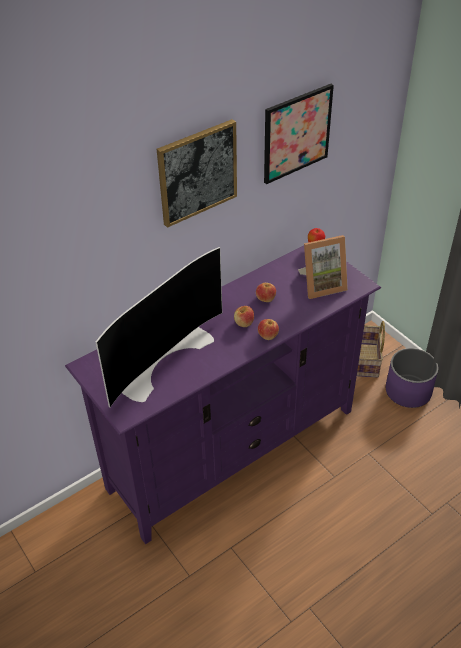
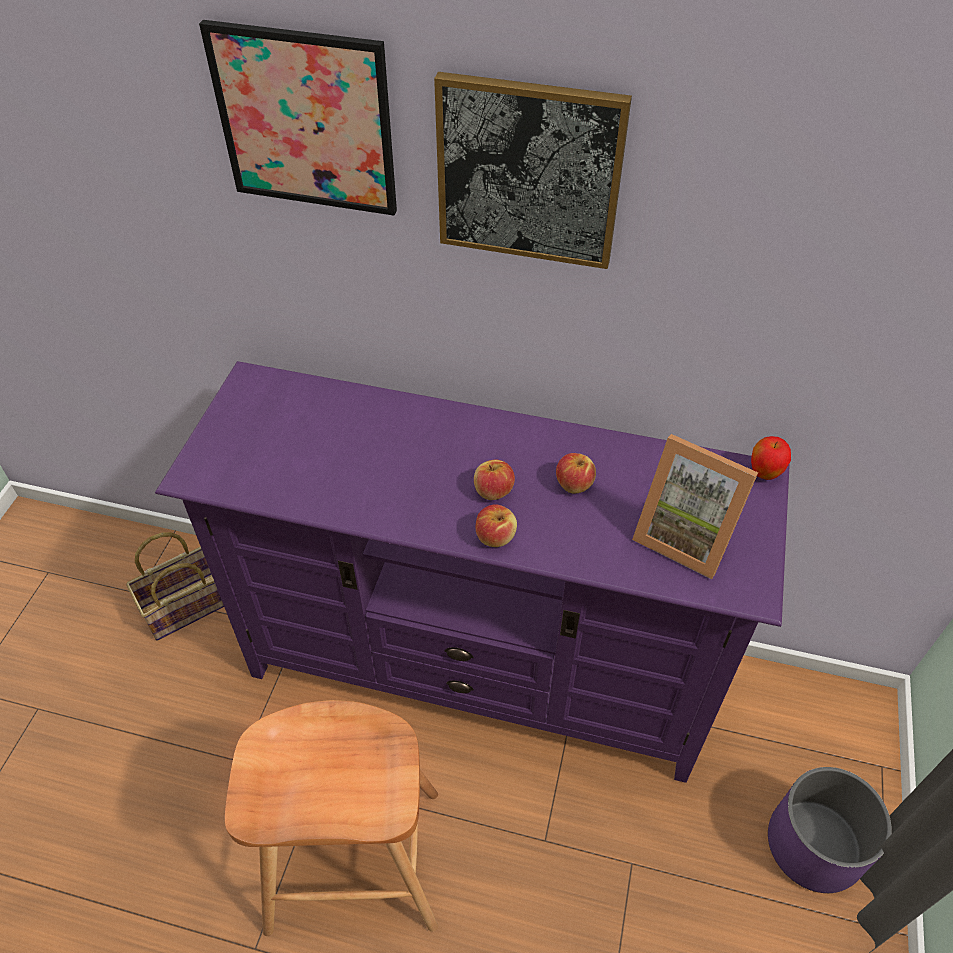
camera: 50 degrees right, 5 degrees up
(162, 358) = (333, 444): television -> none
(282, 555) = (353, 860): none -> brown stool
(296, 133) = (802, 217): picture -> picture (305, 120)
(364, 359) = (807, 733): basket -> basket (188, 604)

